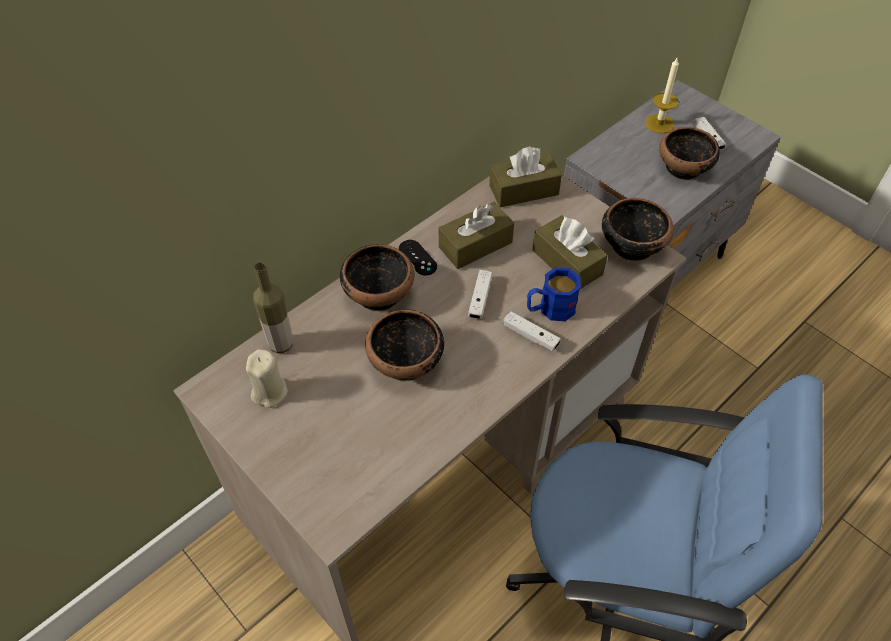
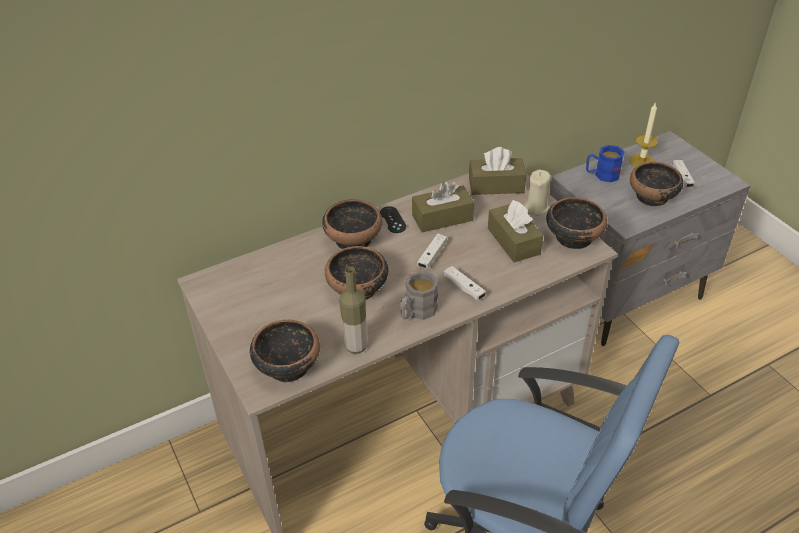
camera: 15 degrees right, 10 degrees down
(270, 392) = (246, 291): beige candle -> beige candle (535, 207)
(281, 344) = (266, 262): bottle -> bottle (356, 346)
(354, 487) = (287, 366): none -> bowl
(486, 379) = (417, 312): none -> grey mug
(550, 309) = (487, 272): blue mug -> blue mug (602, 175)

